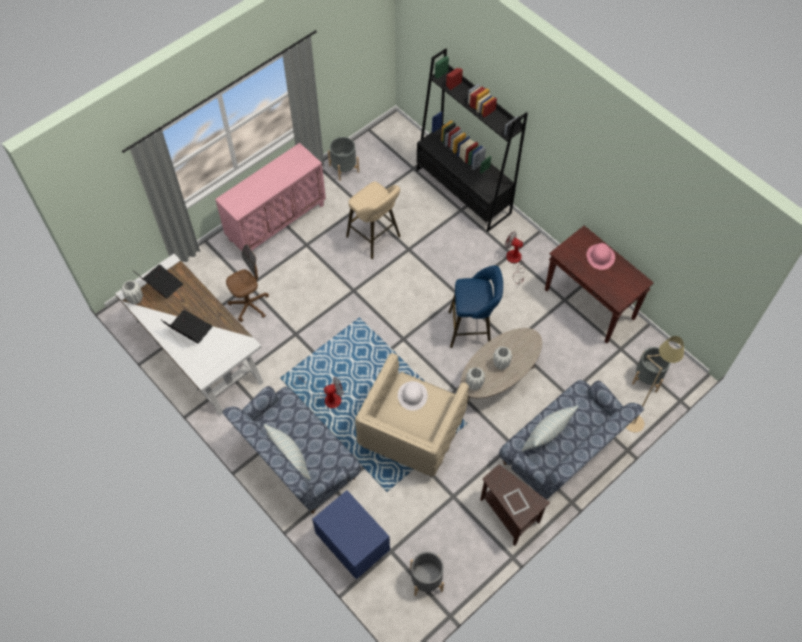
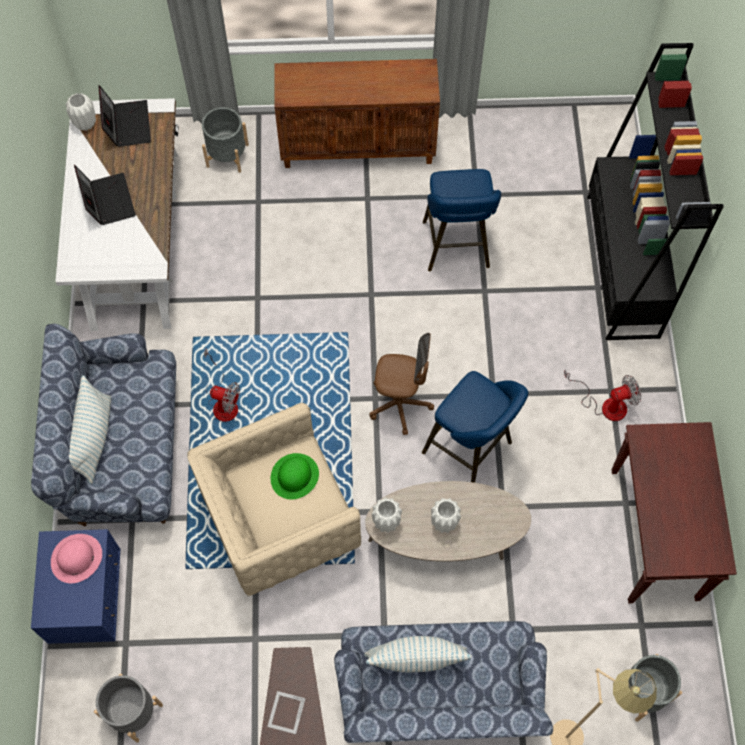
camera: 40 degrees right, 5 degrees up
(249, 305) = (238, 225): brown office chair -> brown office chair (399, 404)
(277, 222) = (358, 146): pink cabinet -> brown cabinet
(344, 168) = (498, 134): grey planter -> grey planter (227, 155)
(375, 238) = (456, 248): beige stool -> blue stool
(412, 395) = (294, 476): white hat -> green hat
(514, 262) = (605, 404): fan -> fan turned 90 degrees clockwise
(600, 256) = (693, 482): pink hat -> pink hat (76, 558)

